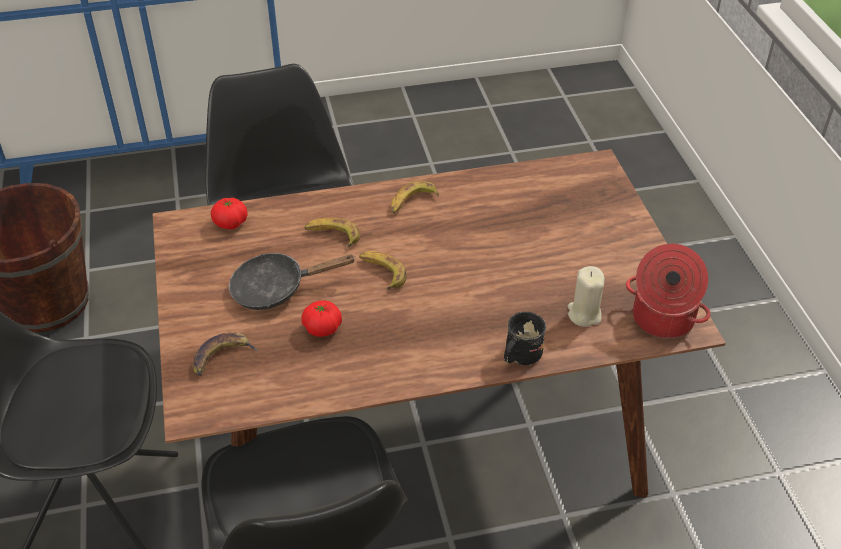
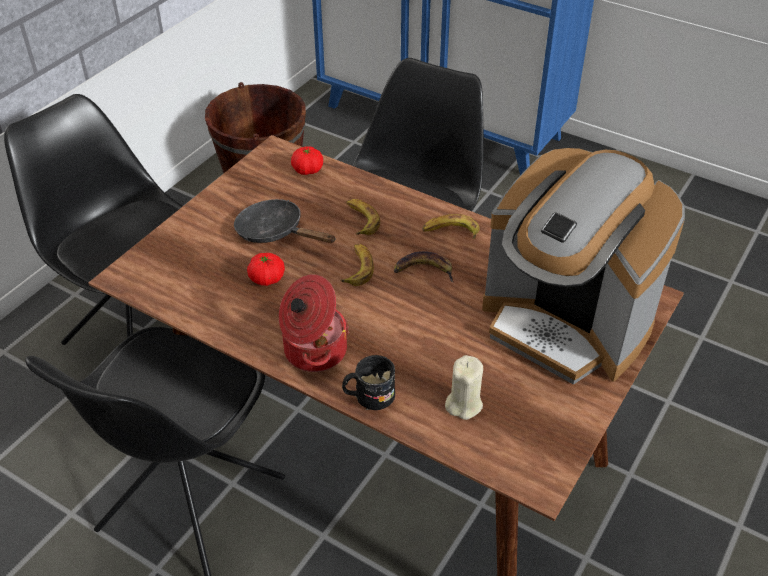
camera: 45 degrees right, 0 degrees up
(221, 357) = (184, 253): banana -> banana (423, 270)
(573, 217) = (565, 325): none -> coffee machine
(662, 319) = (524, 457): cooking pot -> cooking pot (313, 351)

